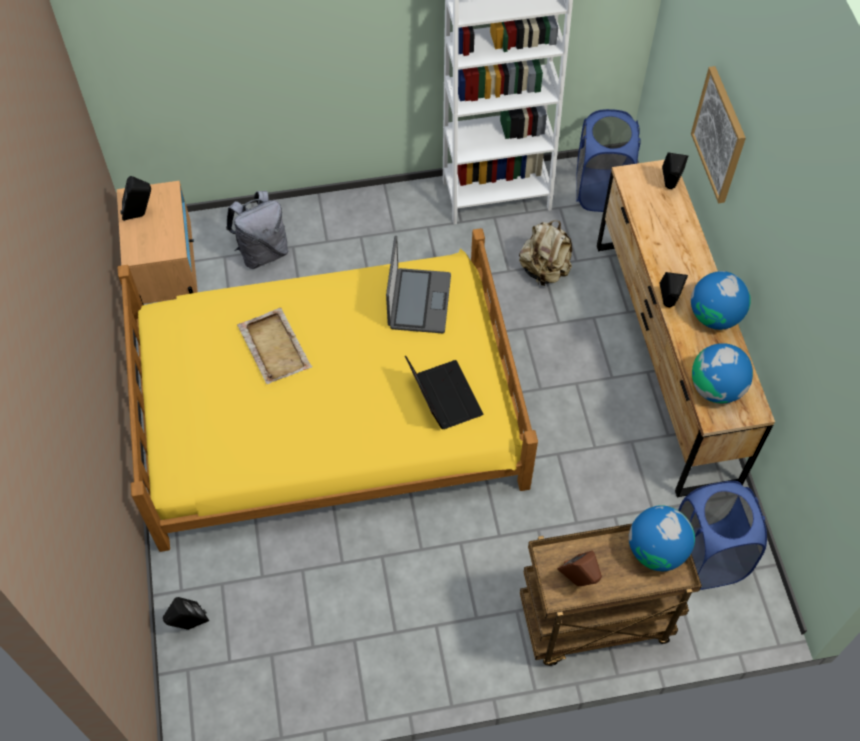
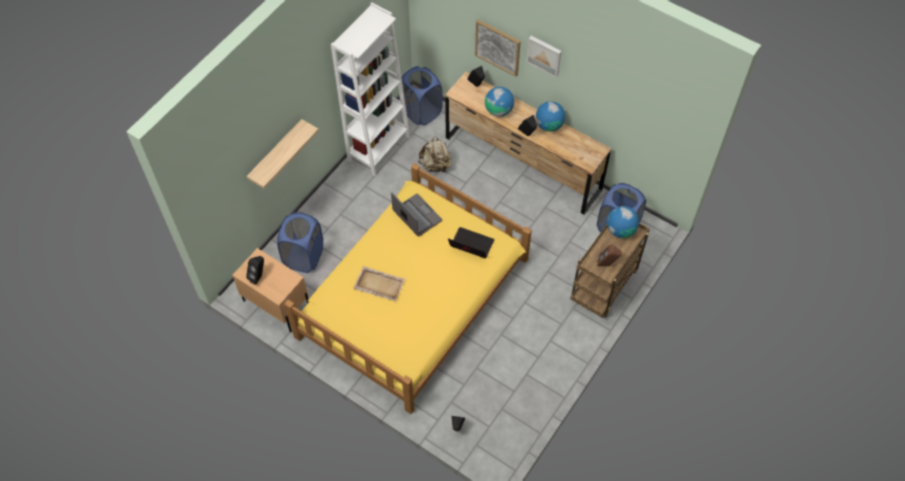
camera: 45 degrees left, 0 degrees up
(262, 252) = (304, 257): grey backpack -> blue laundry basket
(283, 67) = (276, 154): none -> shelf
(716, 388) = (578, 153): globe -> globe (498, 110)
(763, 184) = (544, 55): none -> picture

